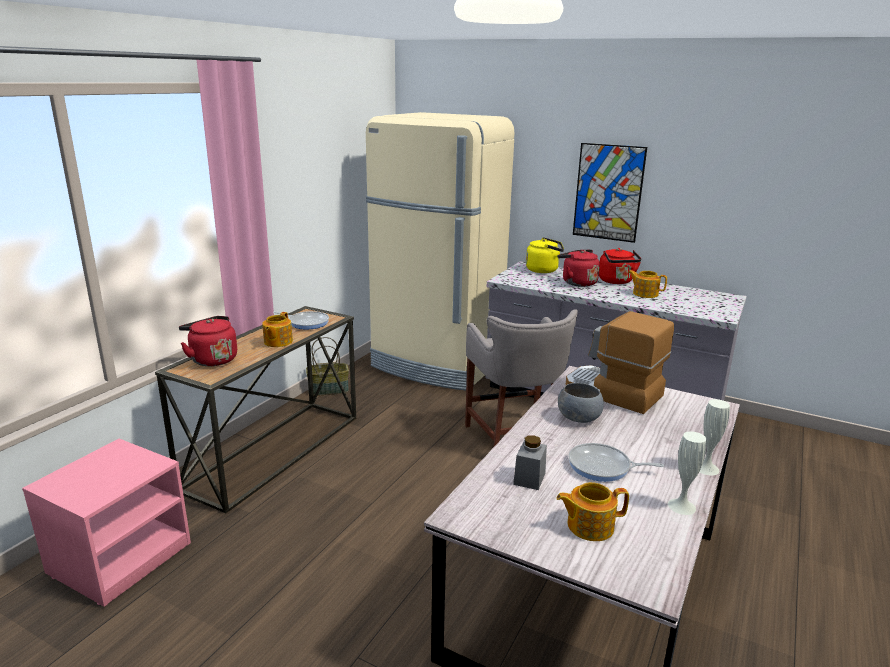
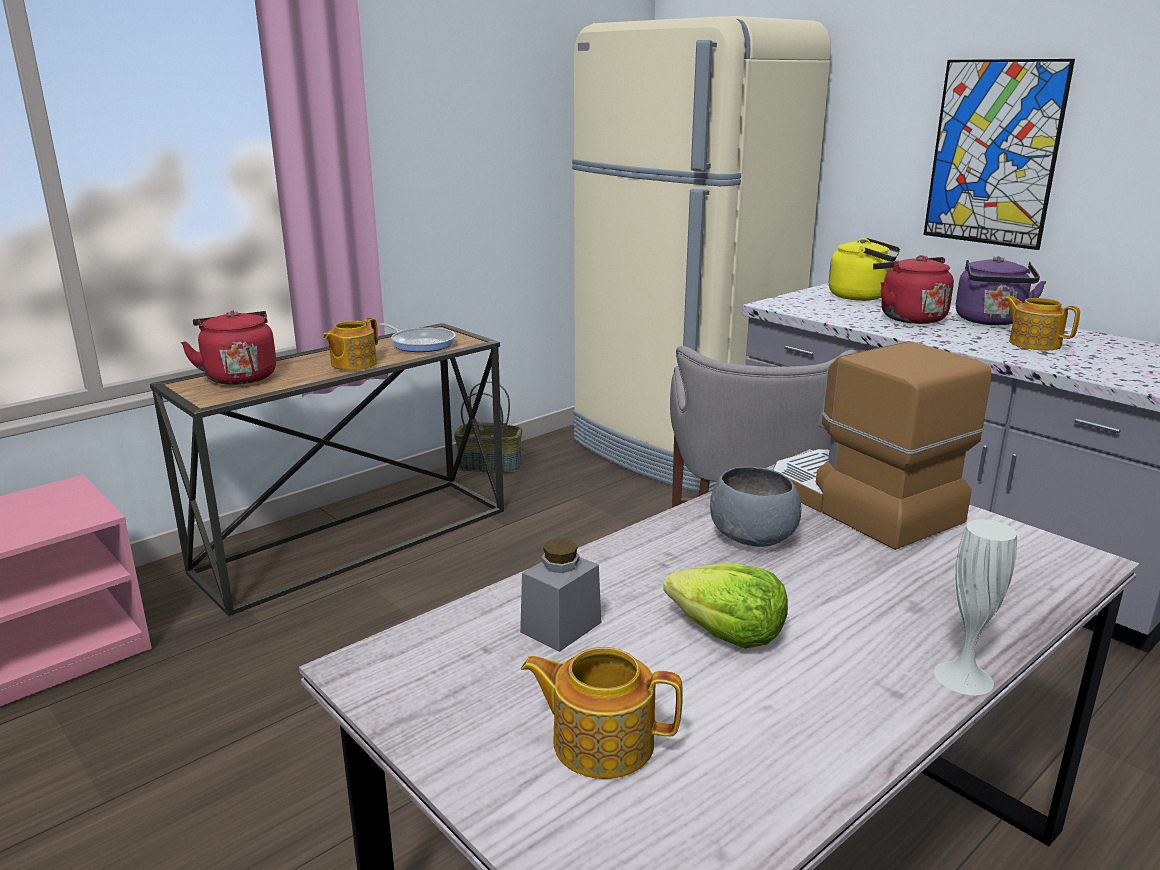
camera: 20 degrees right, 0 degrees up
(603, 467) = (727, 633): frying pan -> lettuce
(616, 281) = (990, 321): red kettle -> purple kettle
(681, 506) = (843, 746): white vase -> none

